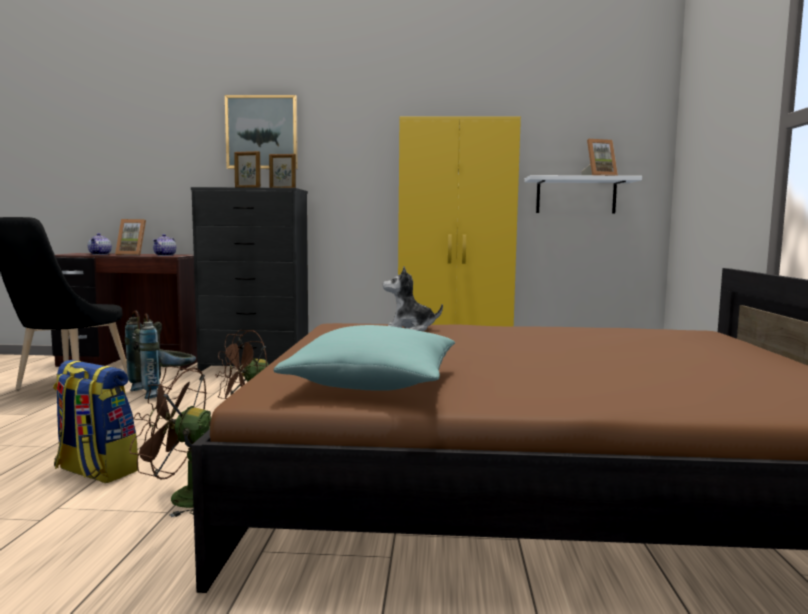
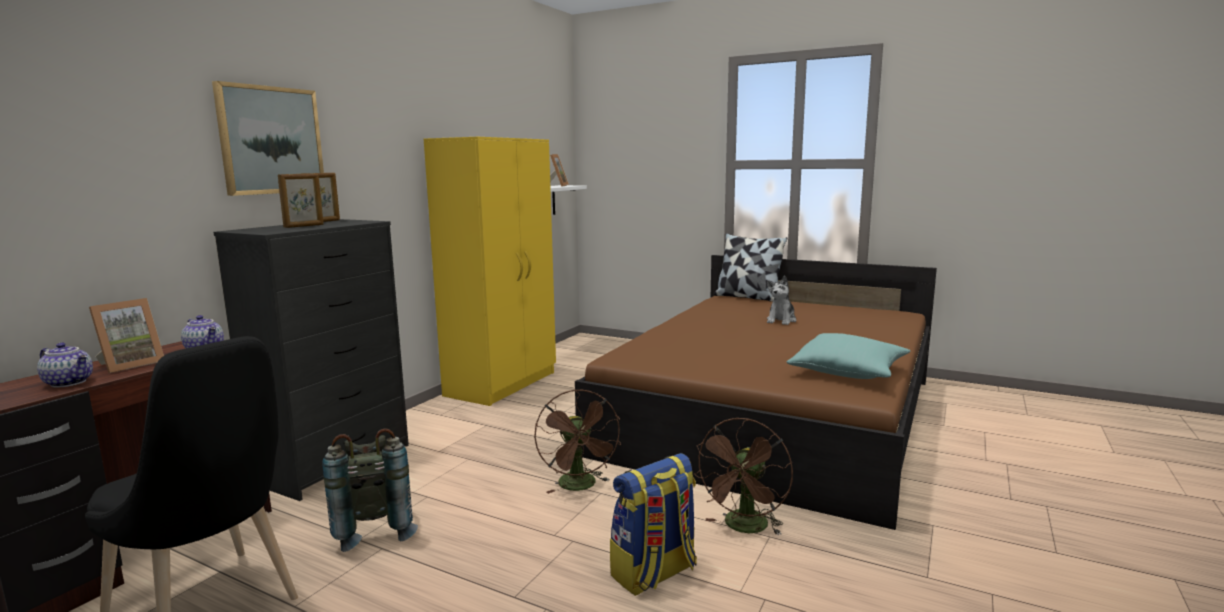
camera: 65 degrees left, 5 degrees up
(409, 329) = (659, 343): plush toy -> plush toy (781, 320)
(735, 338) = (748, 297): none -> pillow

